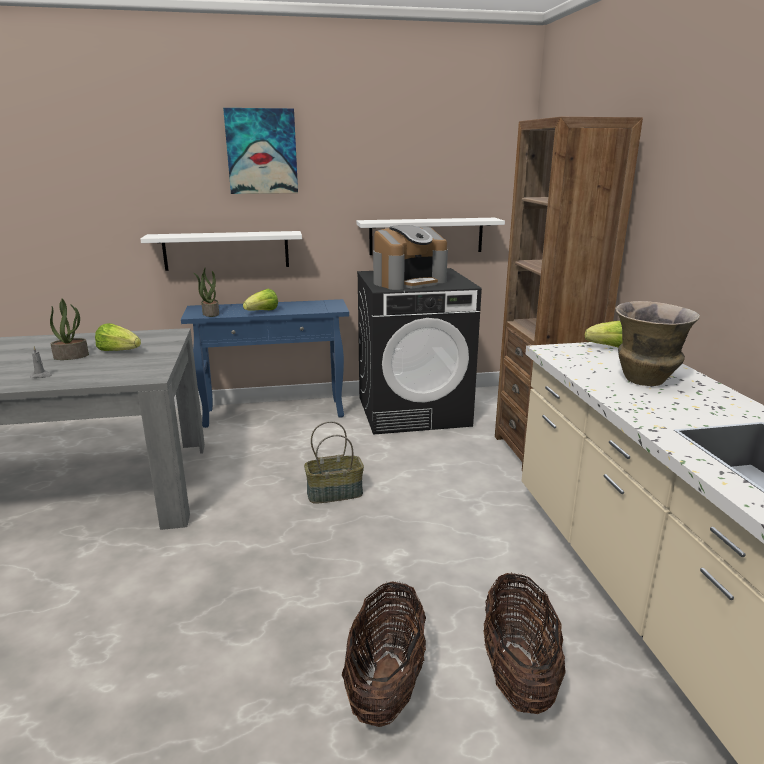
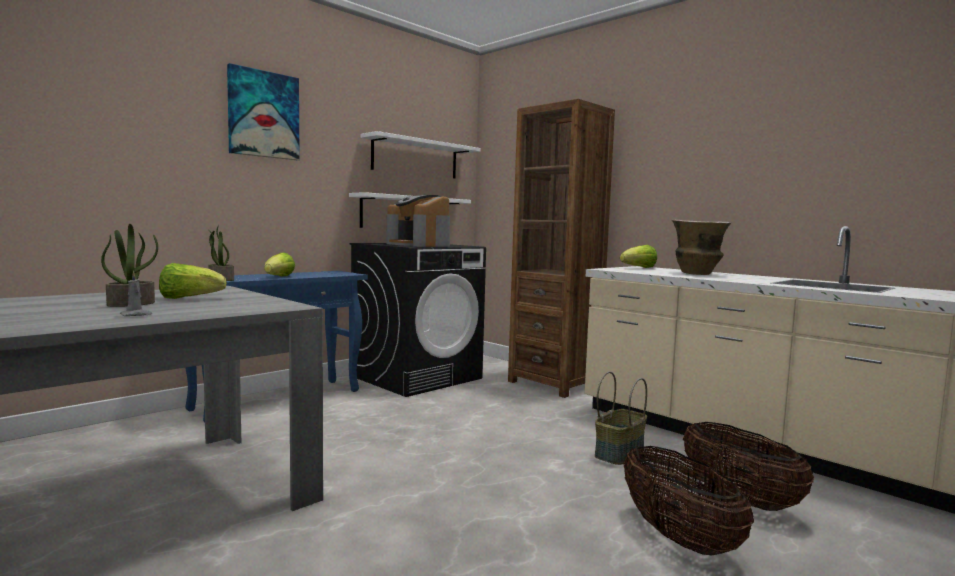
camera: 35 degrees left, 15 degrees down
(226, 250) = (219, 215): white shelf -> white shelf (415, 158)
(335, 493) = (437, 439): basket -> basket (618, 452)
(408, 282) = (419, 245): coffee machine -> coffee machine turned 120 degrees clockwise

